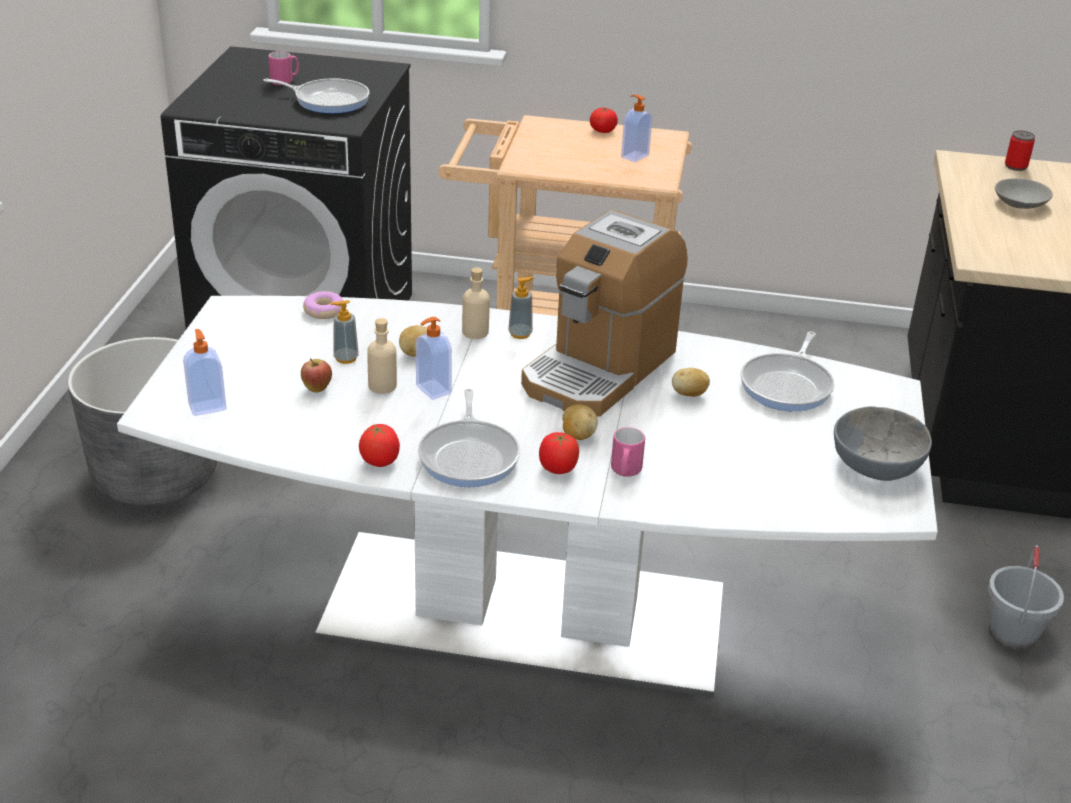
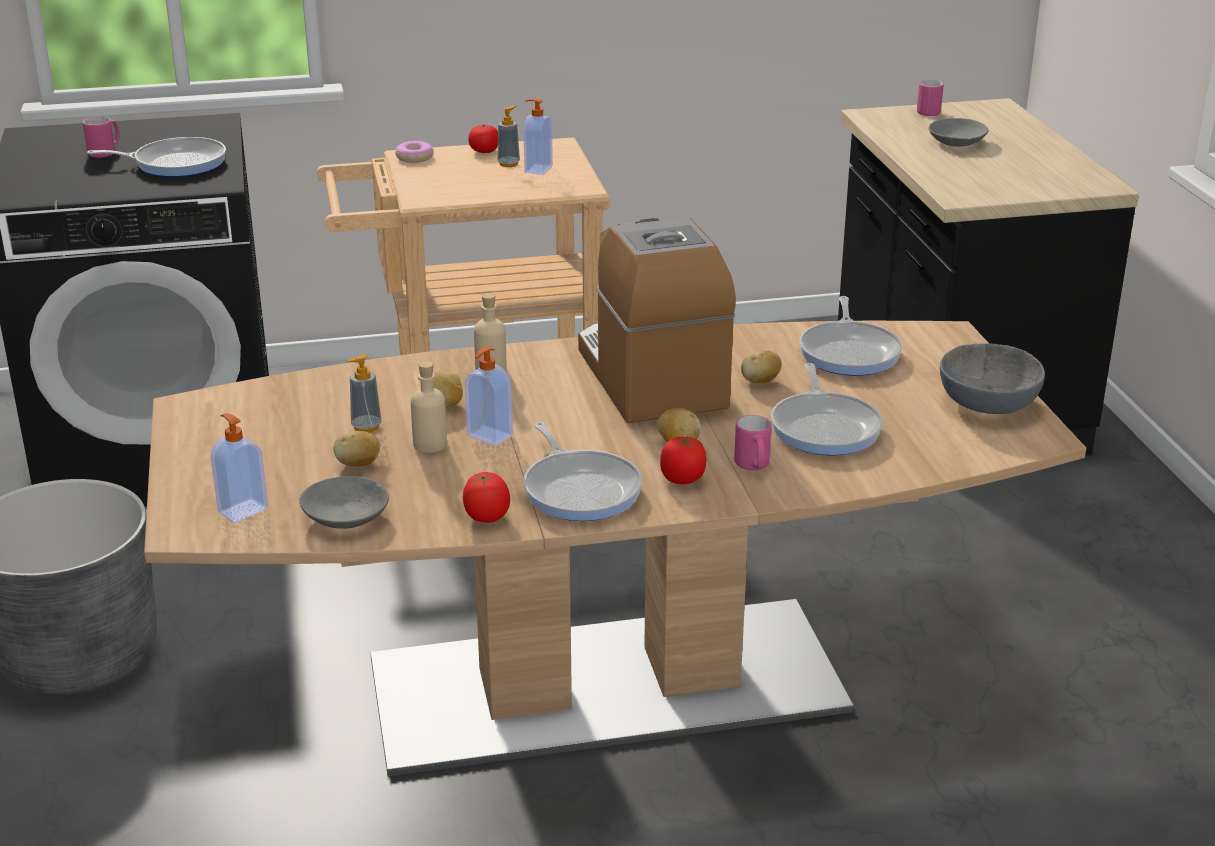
camera: 20 degrees left, 5 degrees down
(277, 433) = (347, 517): none -> grey bowl
(317, 389) = (358, 464): apple -> potato
(324, 311) = (302, 386): donut -> donut (414, 158)
(520, 334) = (541, 363): soap dispenser -> soap dispenser (508, 164)
(527, 612) = (608, 684): white dining table -> brown dining table
(599, 369) = (650, 378): coffee machine -> coffee machine turned 150 degrees clockwise
(713, 451) = (825, 427): none -> frying pan
(1013, 634) = (1095, 574): grey bucket -> none
(1015, 166) = (926, 111): can -> pink mug

